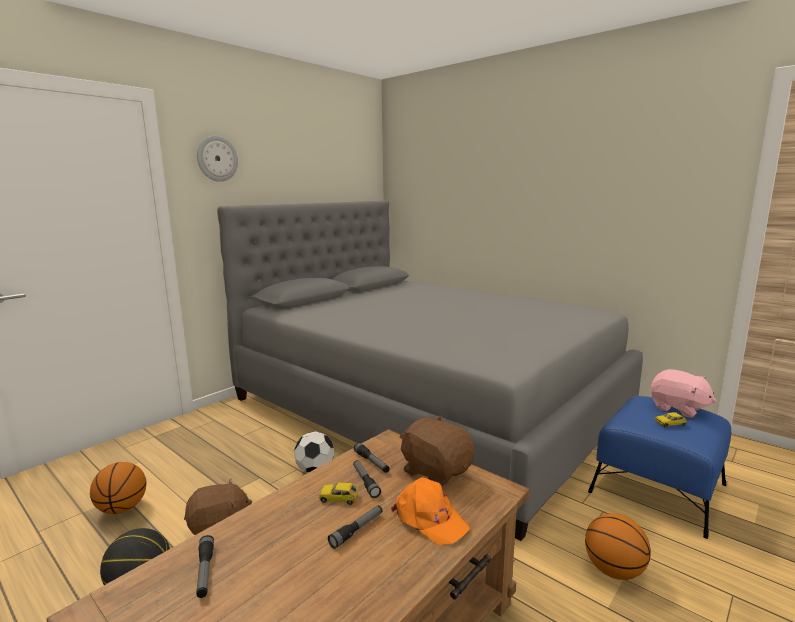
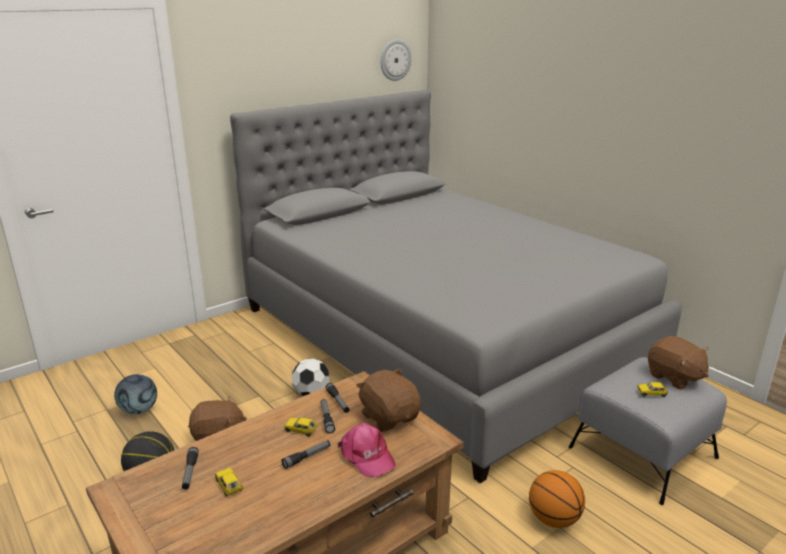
camera: 10 degrees right, 10 degrees up
(122, 509) = (139, 410): basketball -> football
(217, 158) = (230, 59): wall clock -> wall clock (395, 60)
(263, 582) = (229, 485): none -> toy car
(429, 518) = (366, 456): orange cap -> pink cap
(658, 488) = (643, 452): blue ottoman -> grey ottoman
(678, 408) = (674, 377): pink plush toy -> brown plush toy

